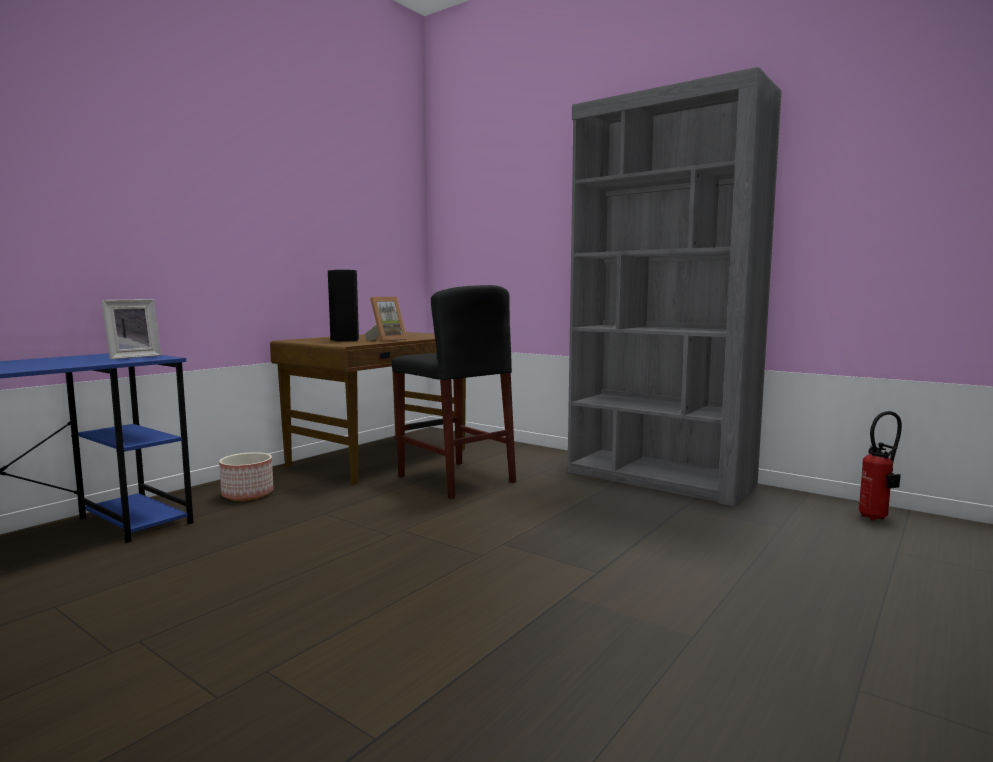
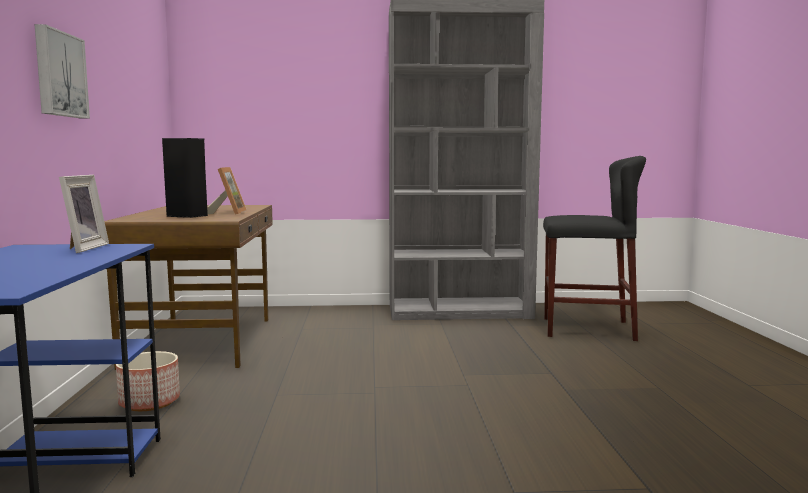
camera: 40 degrees left, 0 degrees up
(226, 220) = (59, 74): none -> picture
(455, 479) = (320, 343): black stool -> black stool (587, 329)
(877, 517) = (607, 309): fire extinguisher -> none

